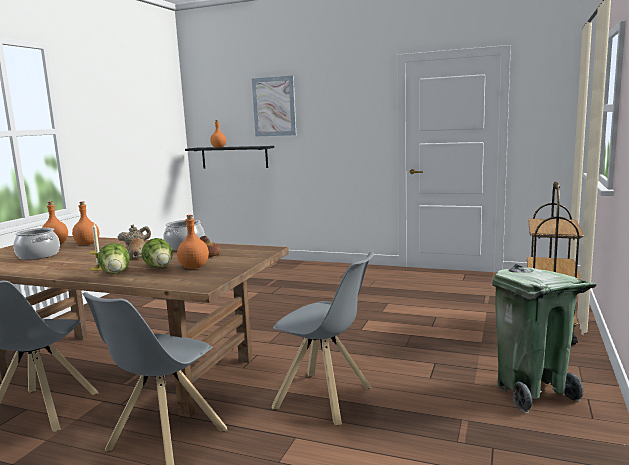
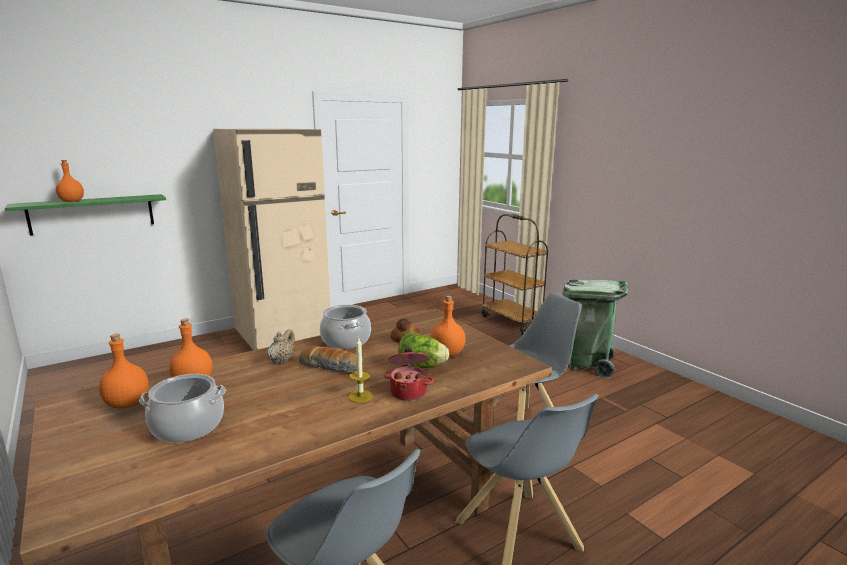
camera: 55 degrees left, 5 degrees up
(116, 274) = (408, 392): lettuce -> cooking pot
(234, 157) = (92, 214): black shelf -> green shelf
(274, 106) = (158, 142): picture -> none
(336, 272) = (283, 333): none -> beige fridge

